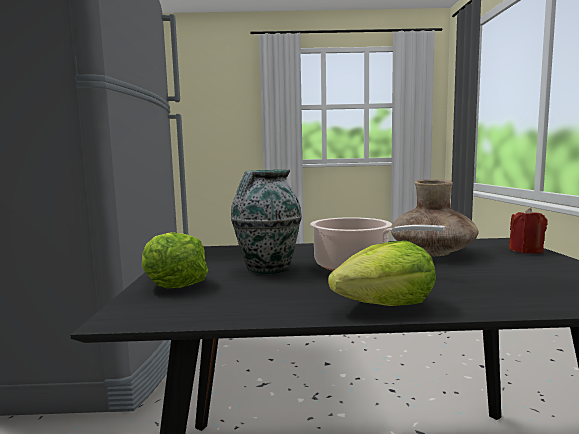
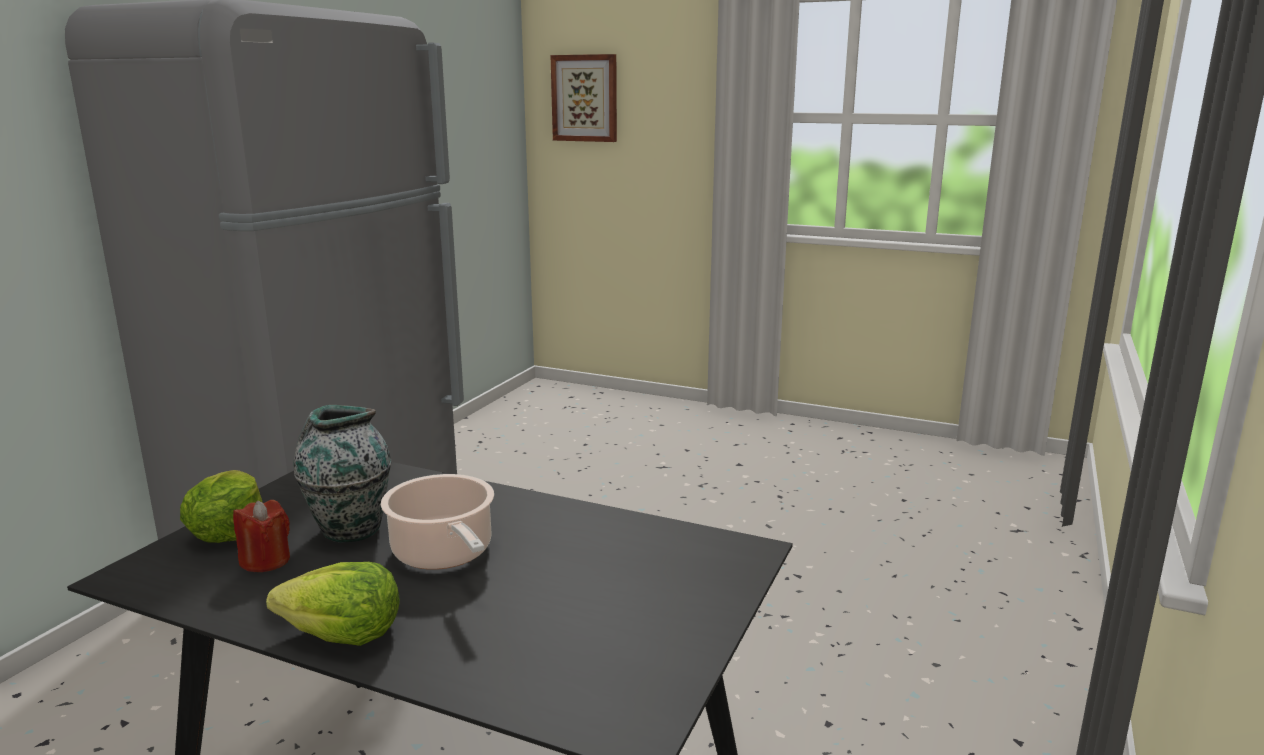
camera: 25 degrees right, 10 degrees up
(184, 101) = (585, 98): none -> picture
(432, 253) = (588, 551): brown vase -> none
(526, 251) = (722, 583): red candle -> red candle (266, 561)

